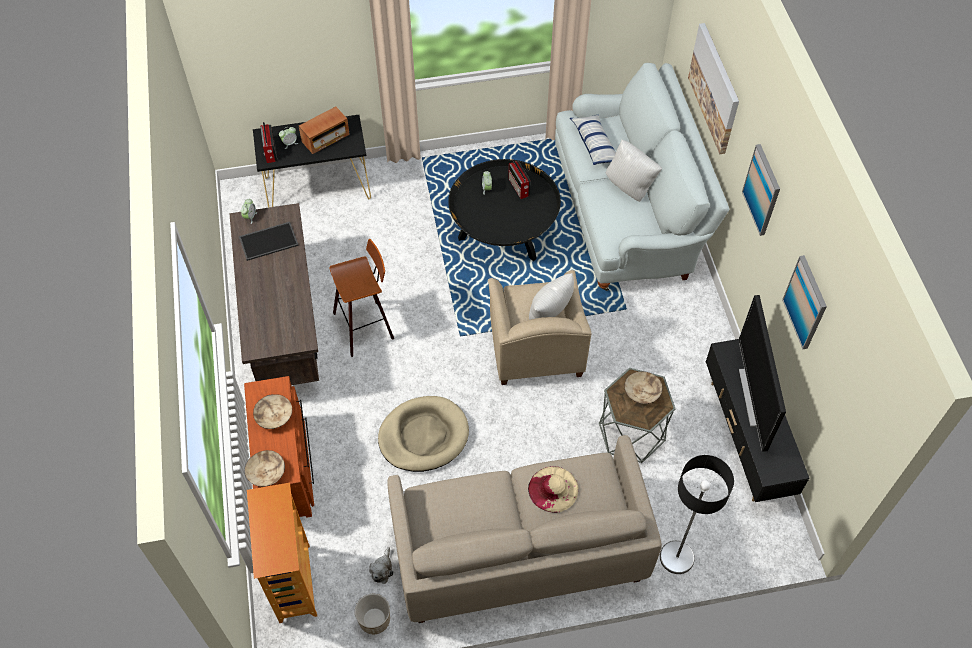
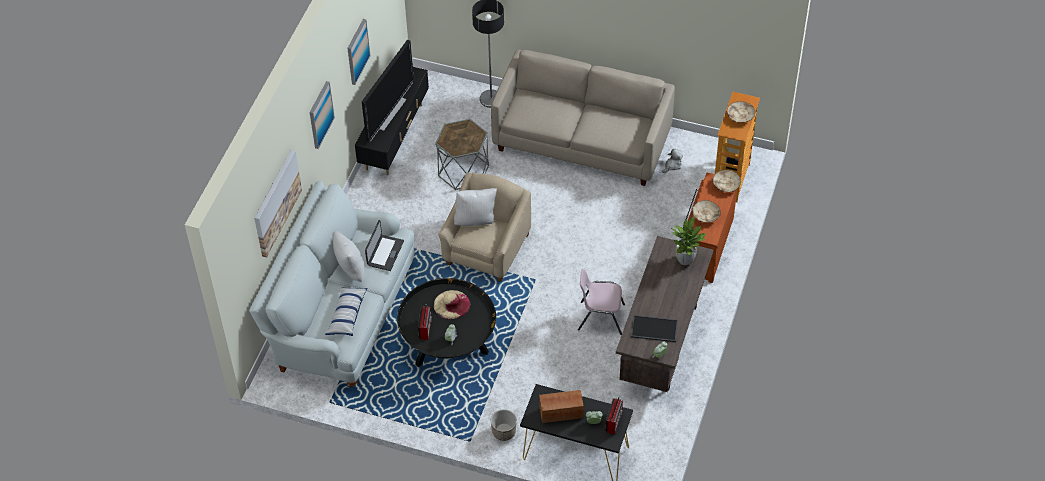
camera: 150 degrees left, 5 degrees down
(270, 333) = (685, 260): none -> potted plant
(365, 326) = (600, 317): stool -> pink chair
(374, 620) = (691, 143): planter -> planter (504, 432)
(423, 436) = (602, 226): beige dog bed -> none
(553, 489) = (552, 113): beige hat -> beige hat (451, 304)
(610, 217) = (385, 253): none -> laptop
(642, 392) = (456, 140): beige bowl -> beige bowl (740, 116)

